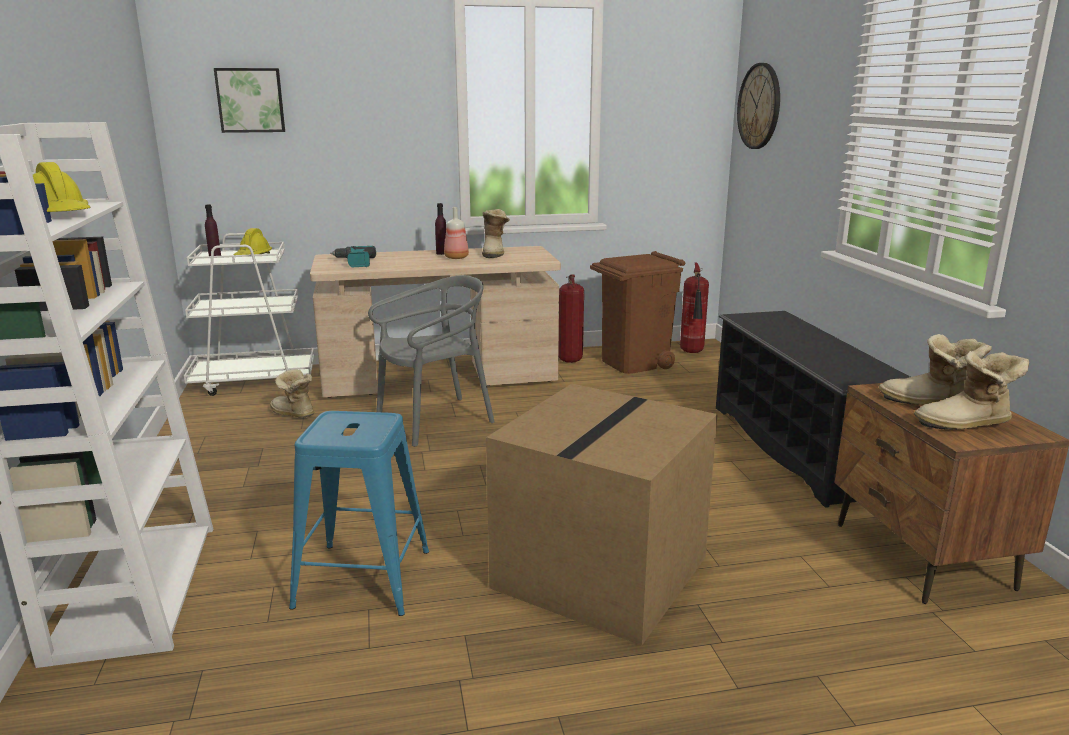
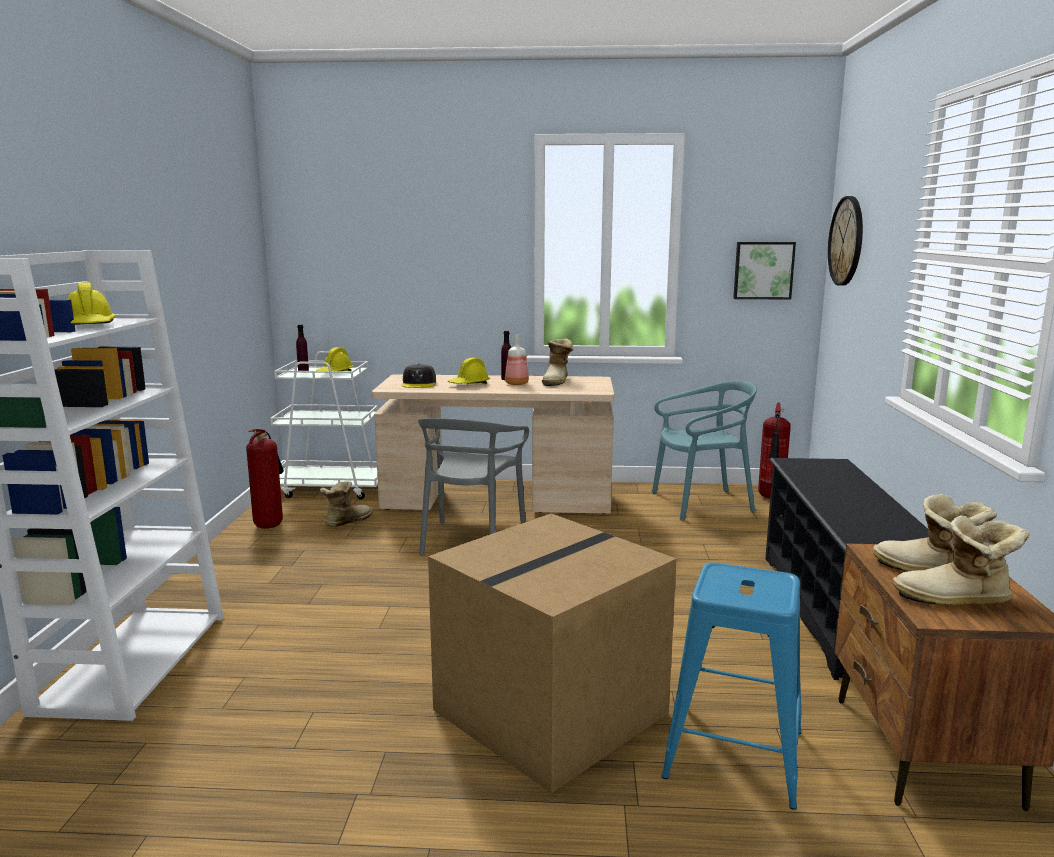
camera: 15 degrees right, 5 degrees down
(250, 100) = (347, 233): picture -> picture (763, 270)
(292, 414) = (346, 522): boot -> boot turned 75 degrees clockwise
(354, 263) = (419, 384): power drill -> grey cap
(362, 578) = (323, 682): blue stool -> blue stool (733, 753)
(408, 261) = (469, 384): none -> yellow hard hat
(434, 420) = (470, 540): grey chair -> grey chair turned 120 degrees clockwise
(569, 360) = (635, 494): fire extinguisher -> fire extinguisher (270, 525)
(634, 363) = (701, 503): brown trash can -> turquoise chair

